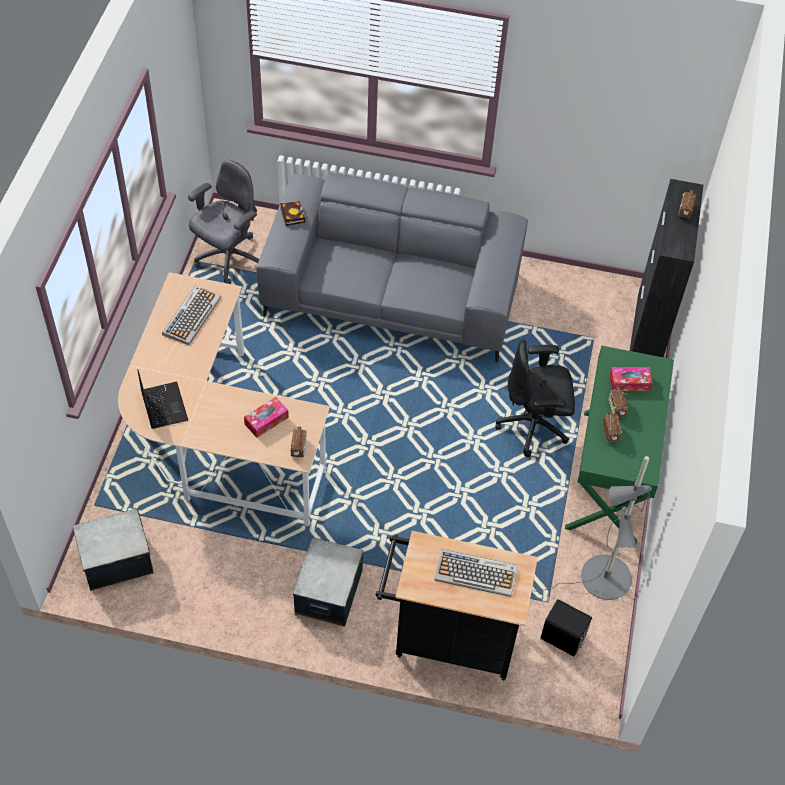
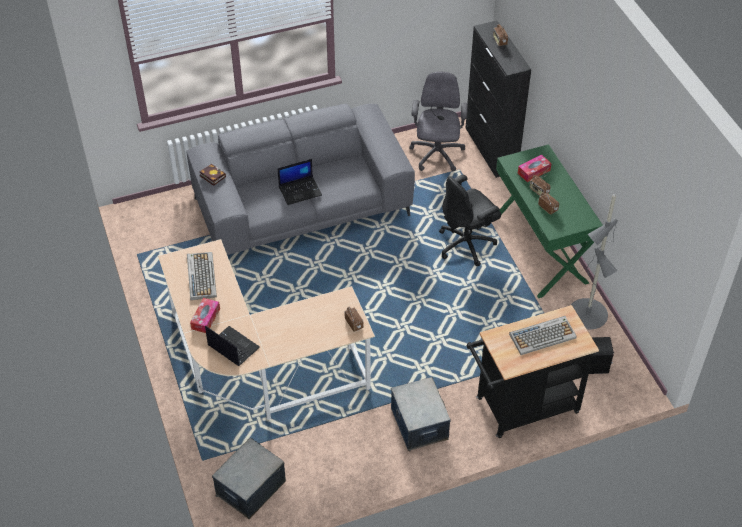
camera: 30 degrees left, 5 degrees down
(228, 258) = (161, 240): grey office chair -> grey office chair (436, 155)
(266, 421) = (316, 318): tissue box -> tissue box (205, 319)
(380, 275) = (300, 190): none -> laptop

